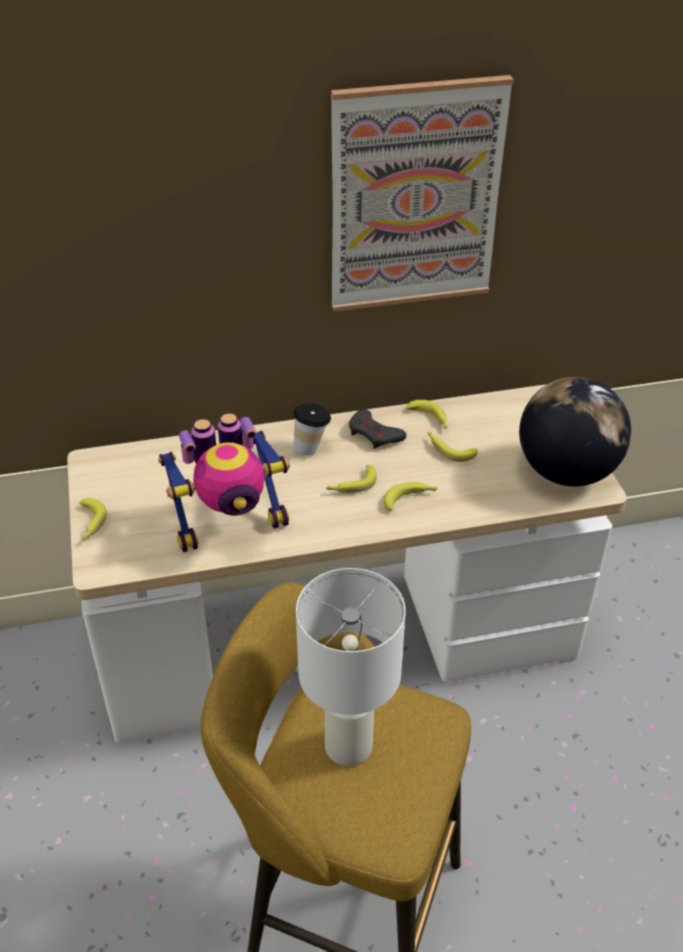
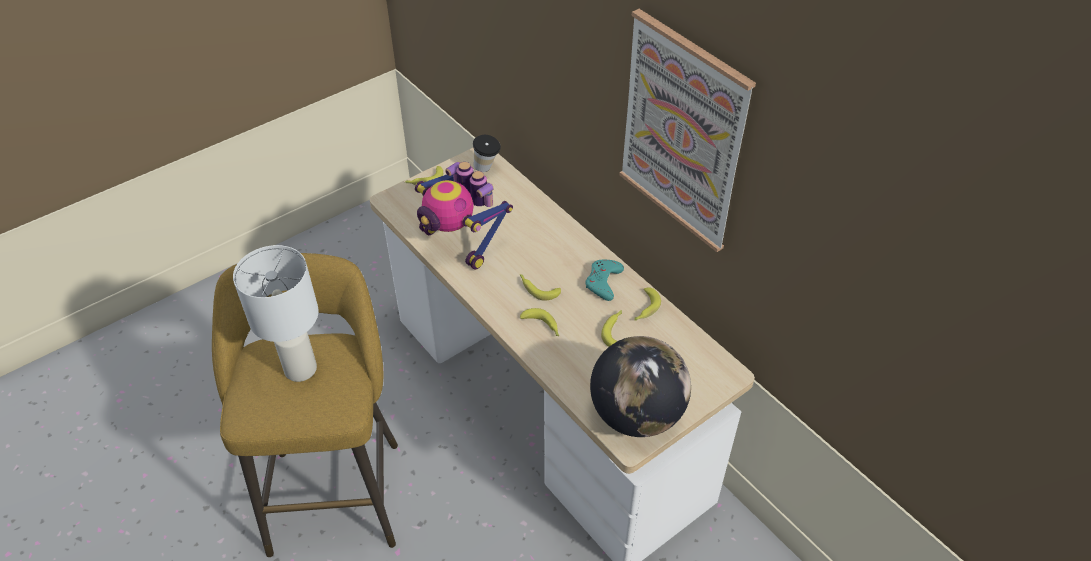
camera: 65 degrees right, 5 degrees up
(311, 448) = (564, 253): cup -> cup (487, 169)
(374, 434) = (603, 282): grey game controller -> turquoise game controller

